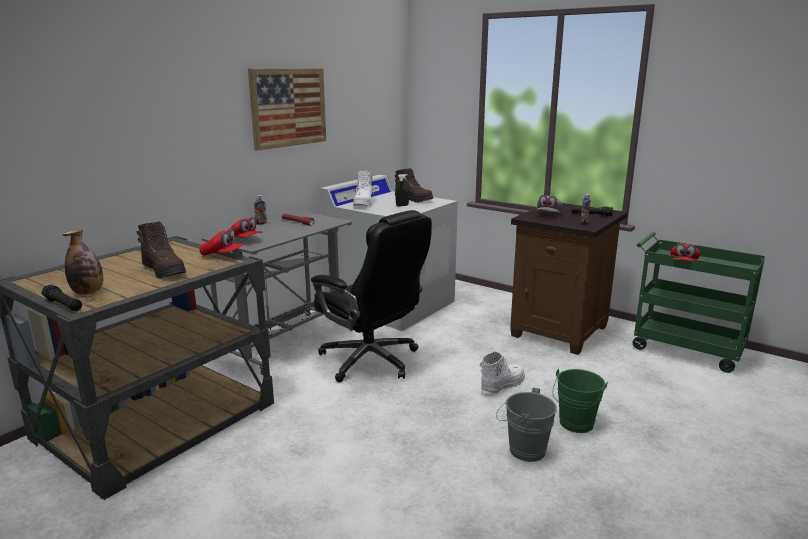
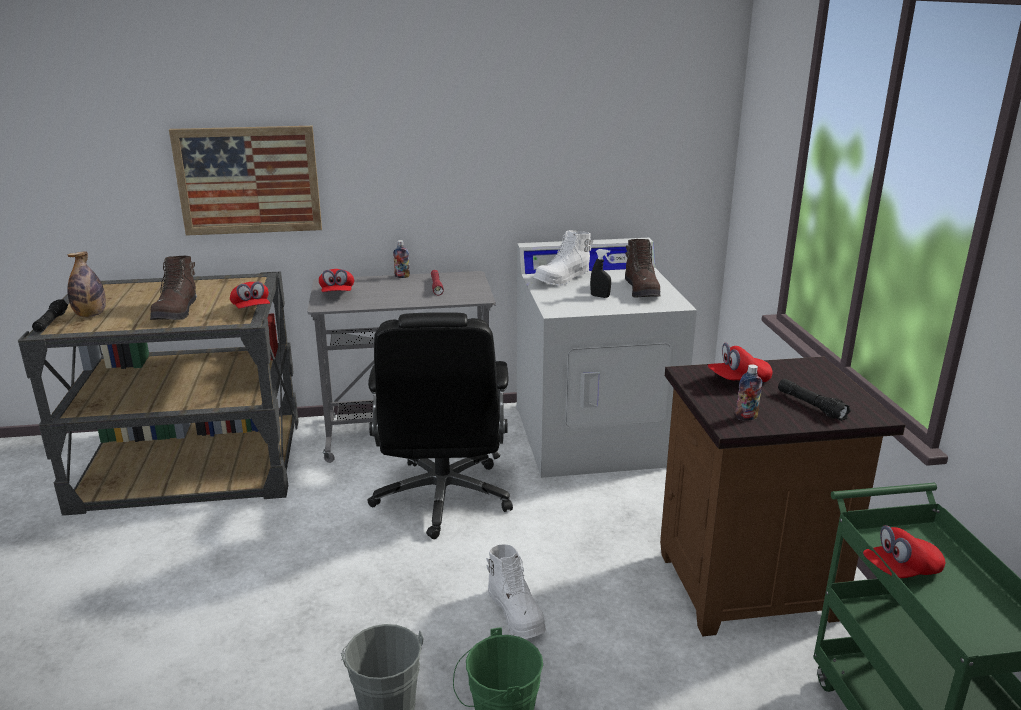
camera: 45 degrees right, 5 degrees up
(289, 107) = (472, 127): picture -> picture (248, 180)
(501, 385) = (516, 614): white boot -> white boot turned 60 degrees clockwise
(548, 215) = (738, 380): grey cap -> red cap

